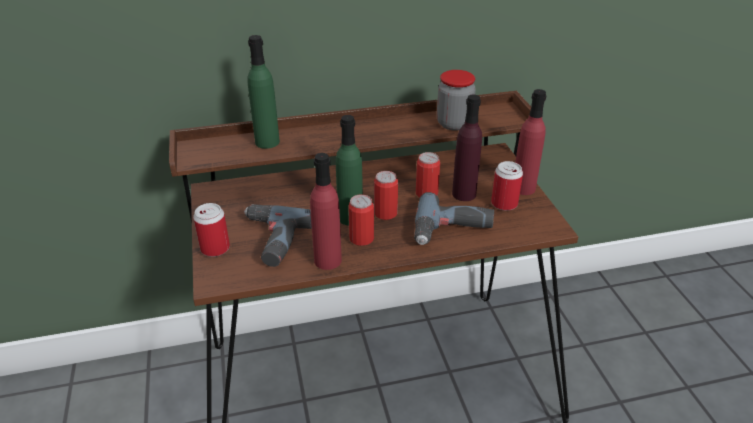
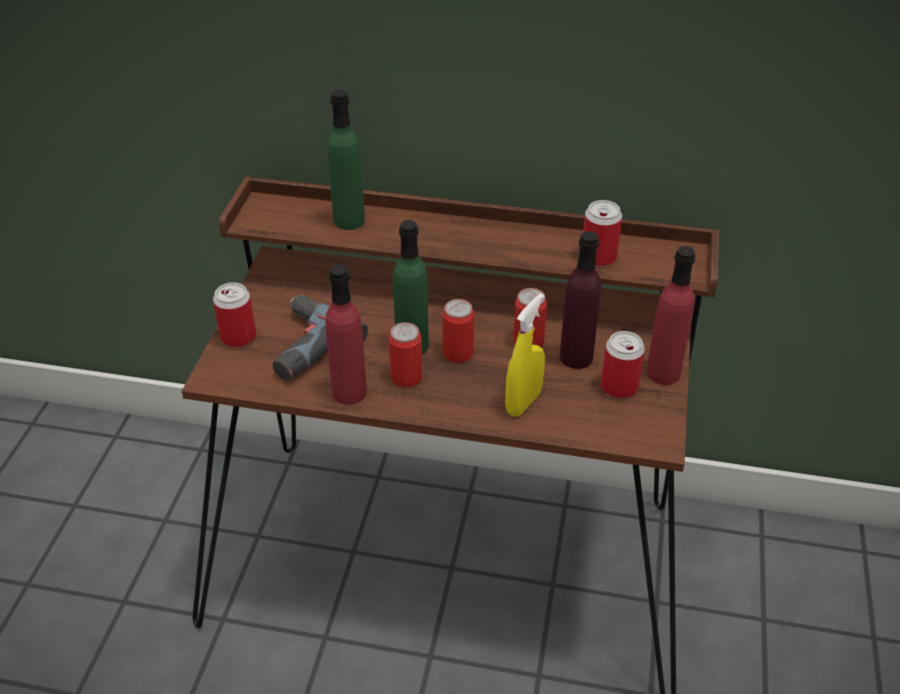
camera: 25 degrees right, 5 degrees up
(452, 231) = (523, 403): power drill -> yellow spray bottle
(453, 124) = (598, 257): jar -> can

